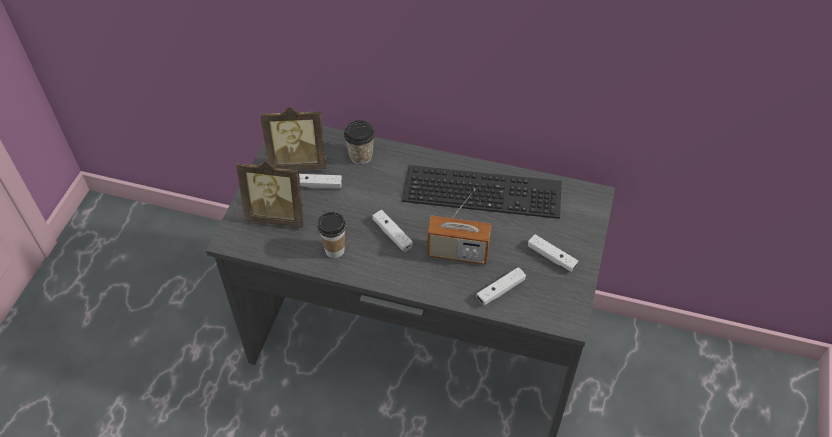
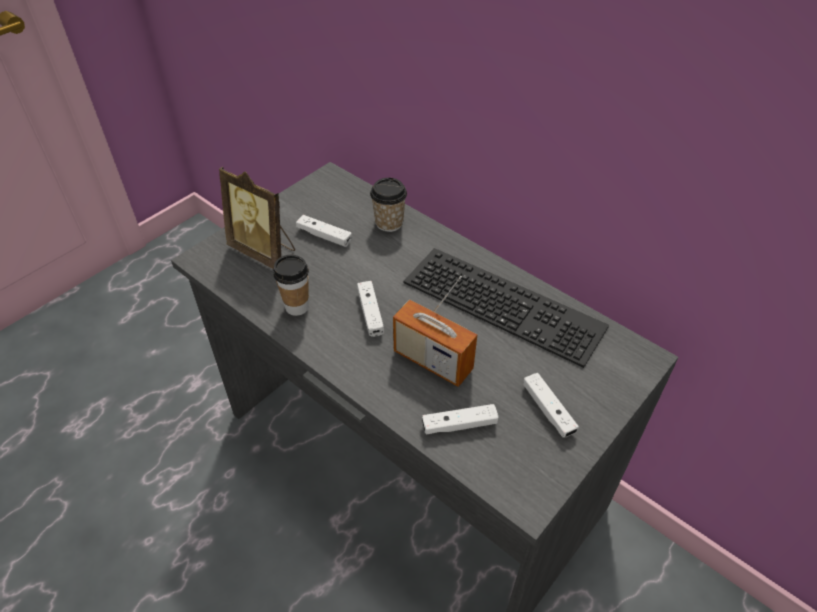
camera: 25 degrees right, 5 degrees down
(298, 162) = (321, 208): picture frame -> none

